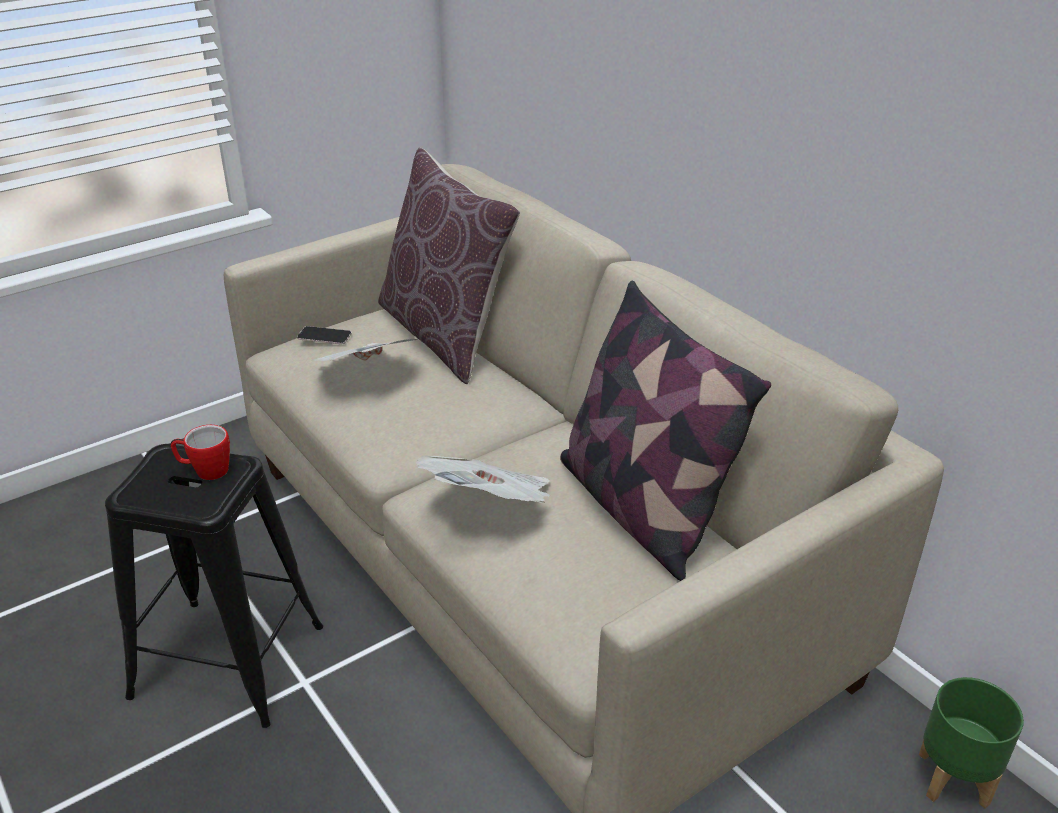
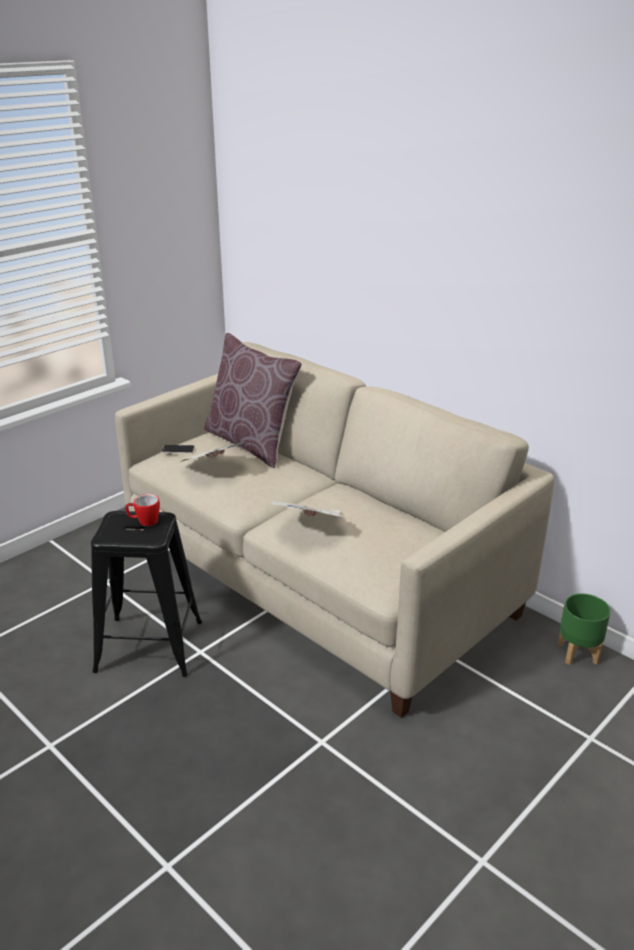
camera: 10 degrees left, 5 degrees down
(640, 508) = (394, 520): pillow -> none

